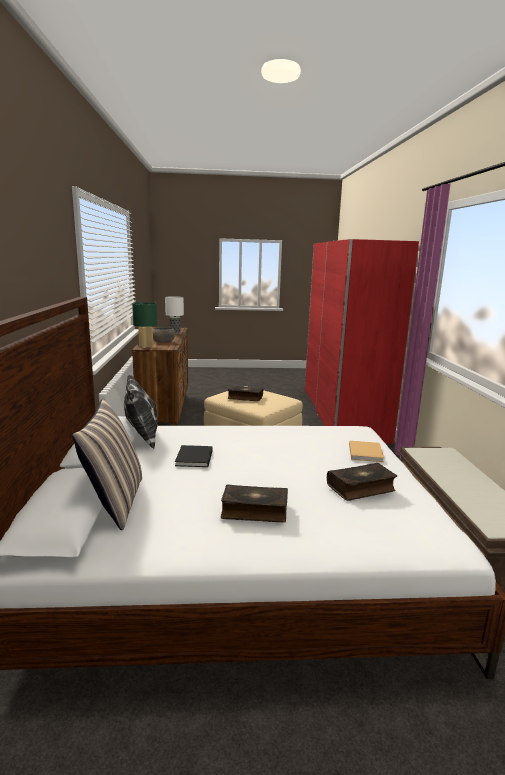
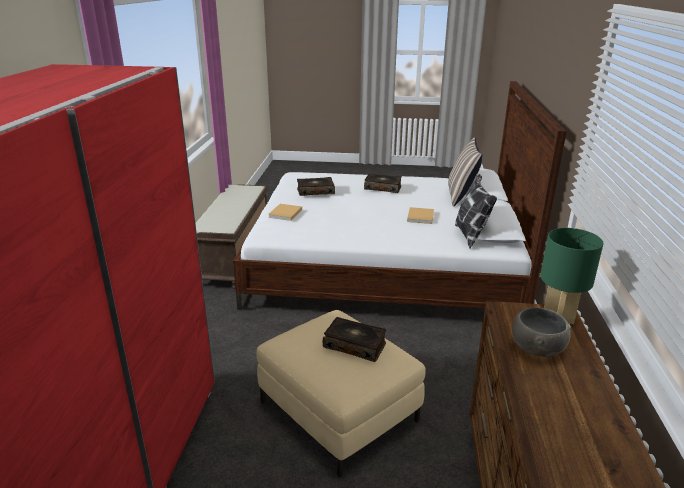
camera: 170 degrees left, 10 degrees up
(175, 333) = (553, 449): table lamp -> none
(194, 458) = (420, 216): black book -> beige book

